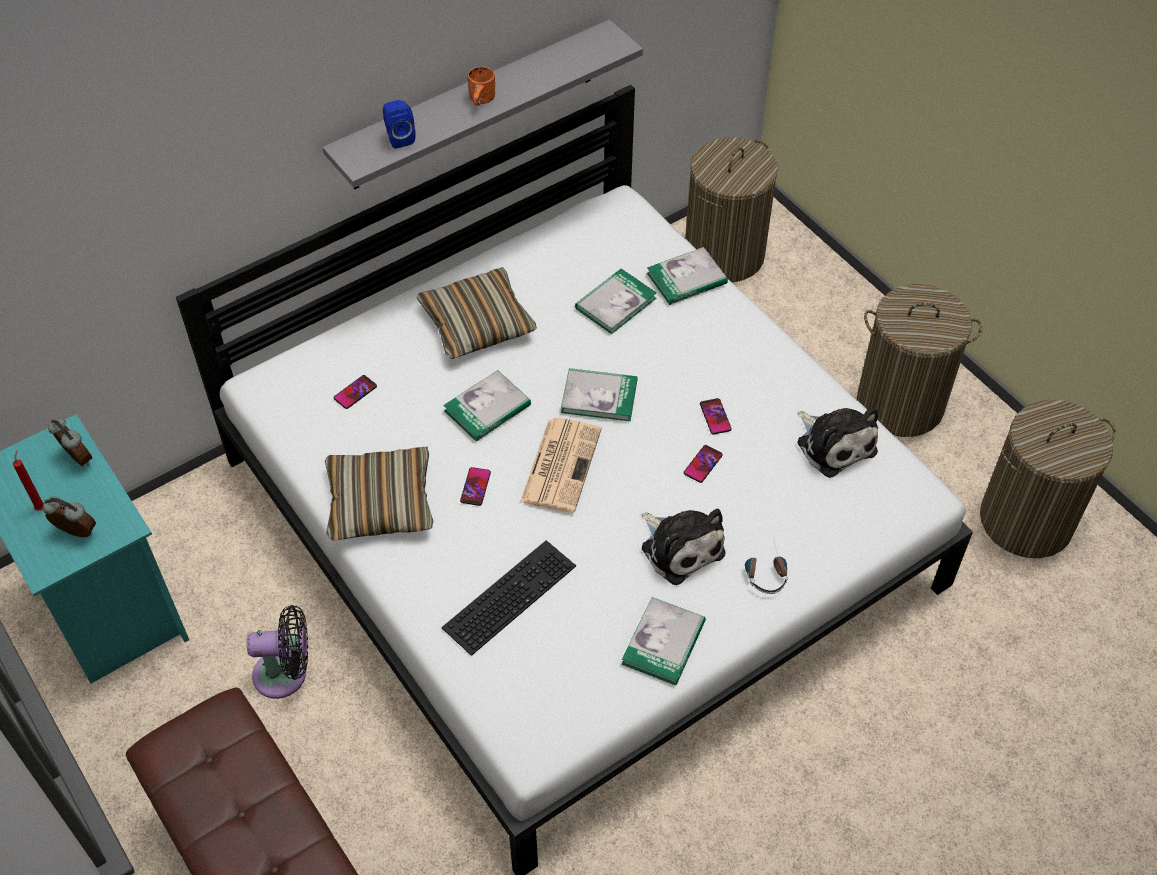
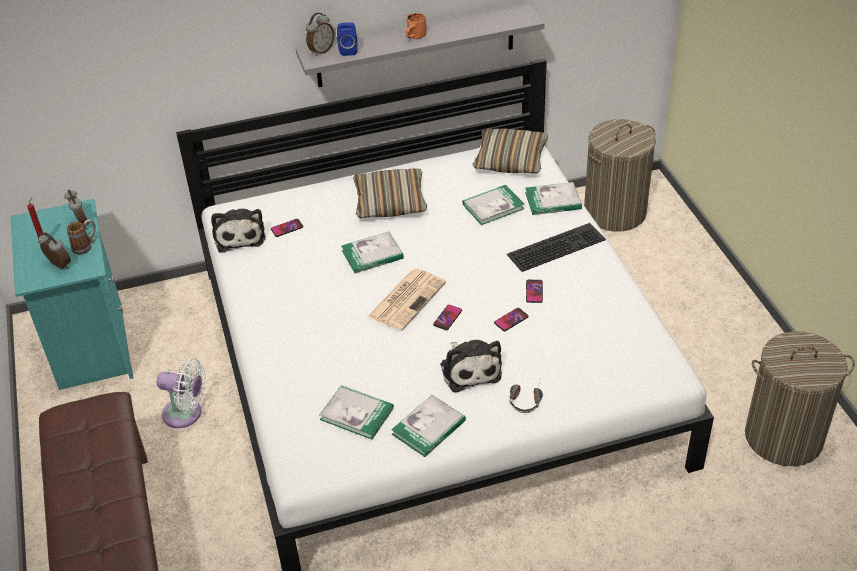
camera: 20 degrees right, 10 degrees down
(101, 493) = (86, 246): none -> mug
(286, 674) = (186, 414): black fan -> white fan
(361, 145) = (321, 51): none -> alarm clock
(380, 503) = (271, 297): pillow -> pillow (510, 160)
(475, 487) = (341, 301): phone -> phone (447, 318)
(508, 594) = (332, 372): keyboard -> keyboard (556, 246)
(599, 396) = (454, 262): book -> book (357, 414)
(834, 444) = (617, 327): plush toy -> plush toy (239, 235)
(900, 403) = (712, 335): laundry basket -> none

